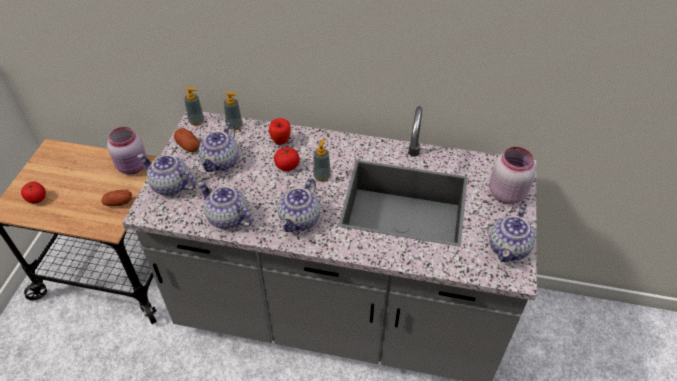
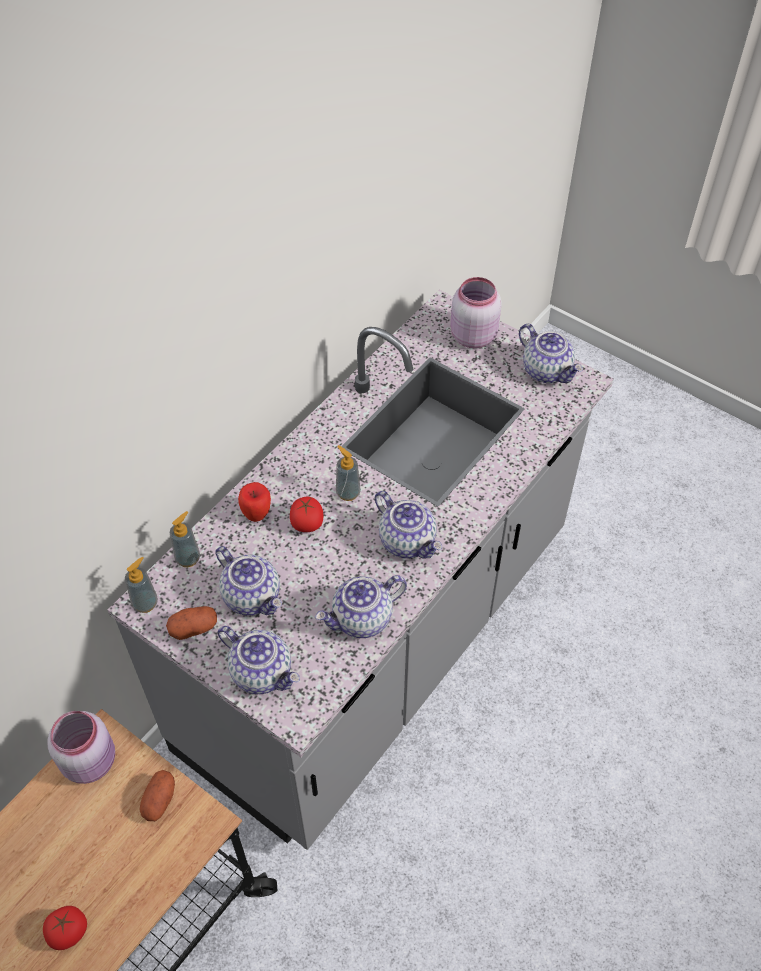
camera: 65 degrees left, 5 degrees up
(170, 186) = (262, 672): teapot -> teapot turned 105 degrees counterclockwise

